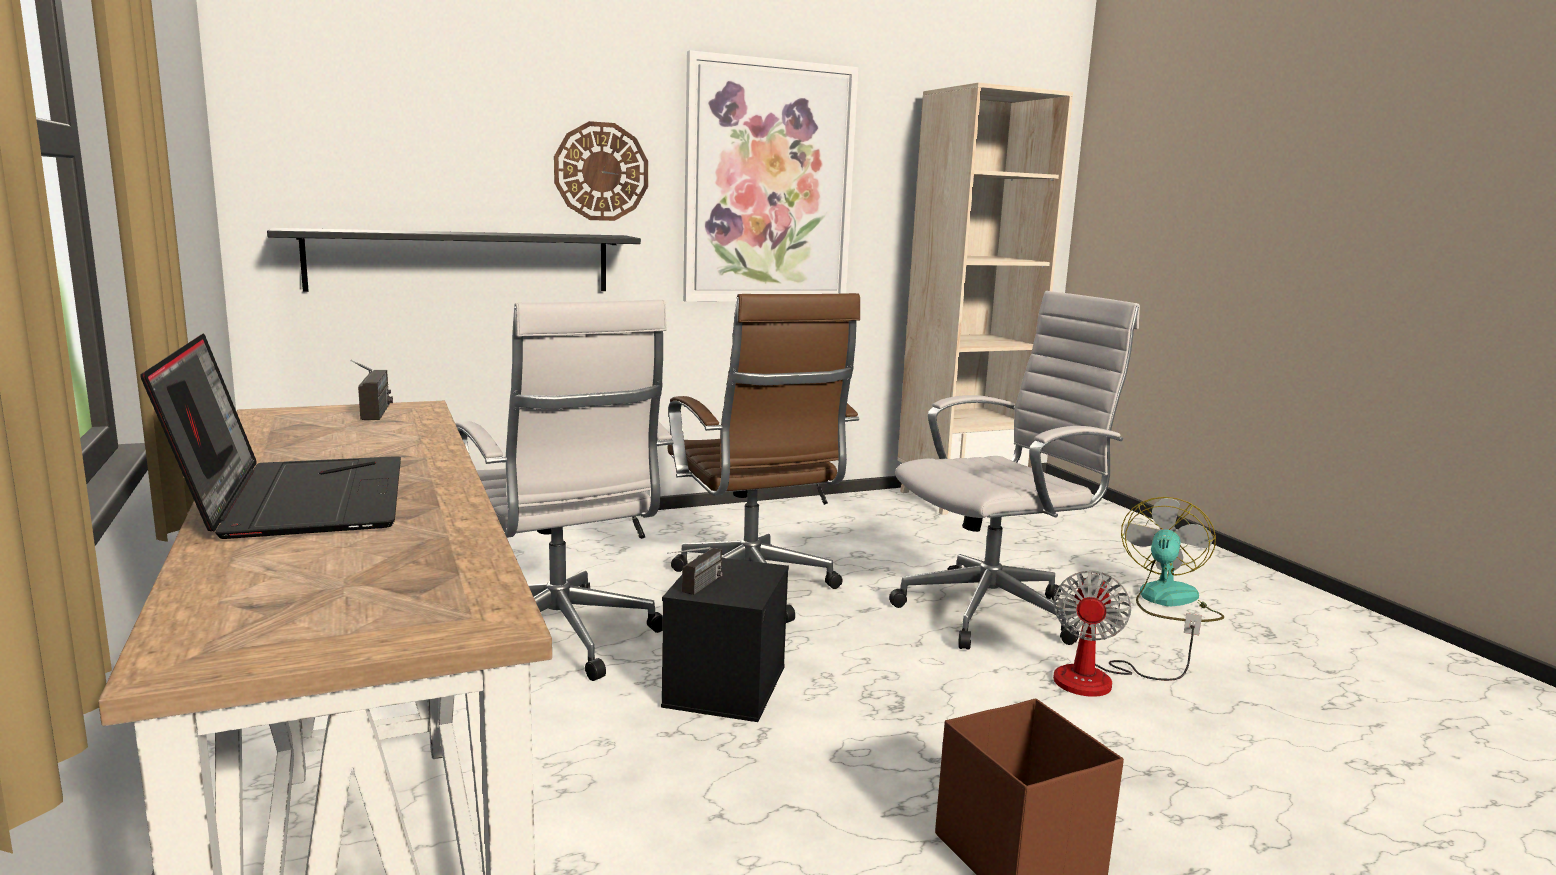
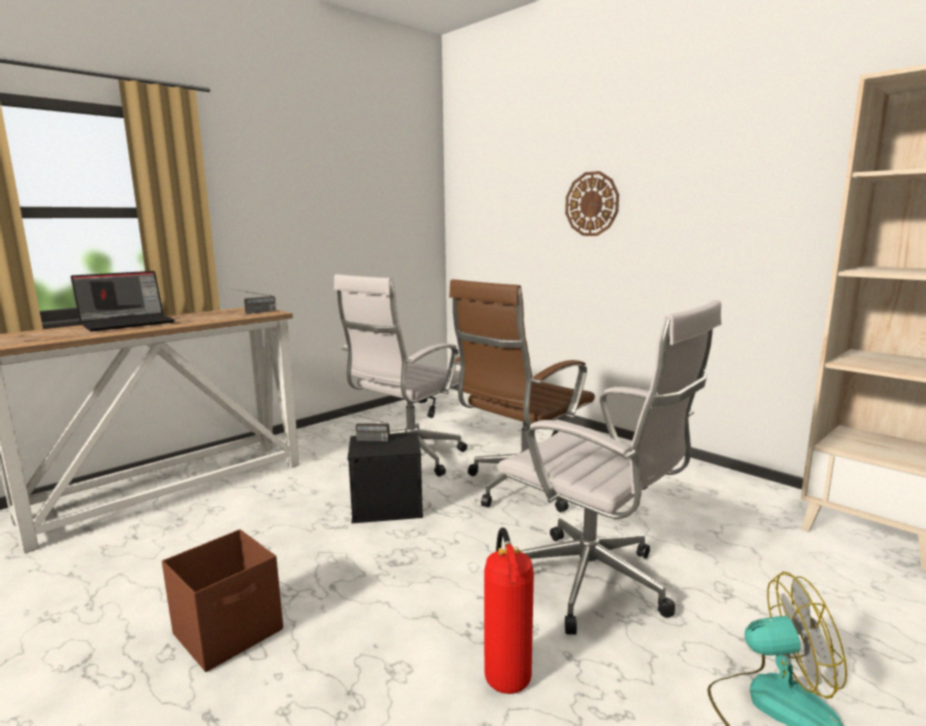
camera: 70 degrees right, 0 degrees up
(461, 261) = (522, 260): black shelf -> none
(769, 183) = (710, 203): picture -> none
(1101, 680) = (506, 657): fan -> fire extinguisher

